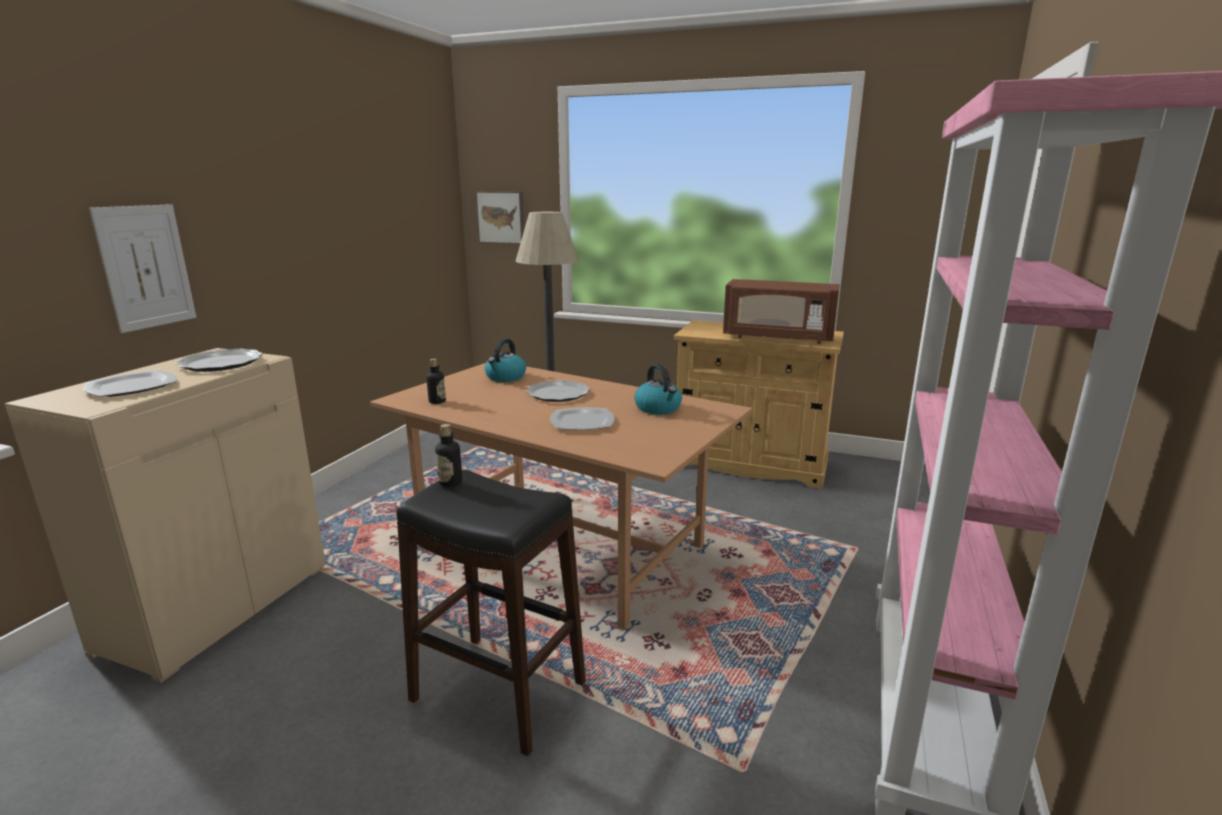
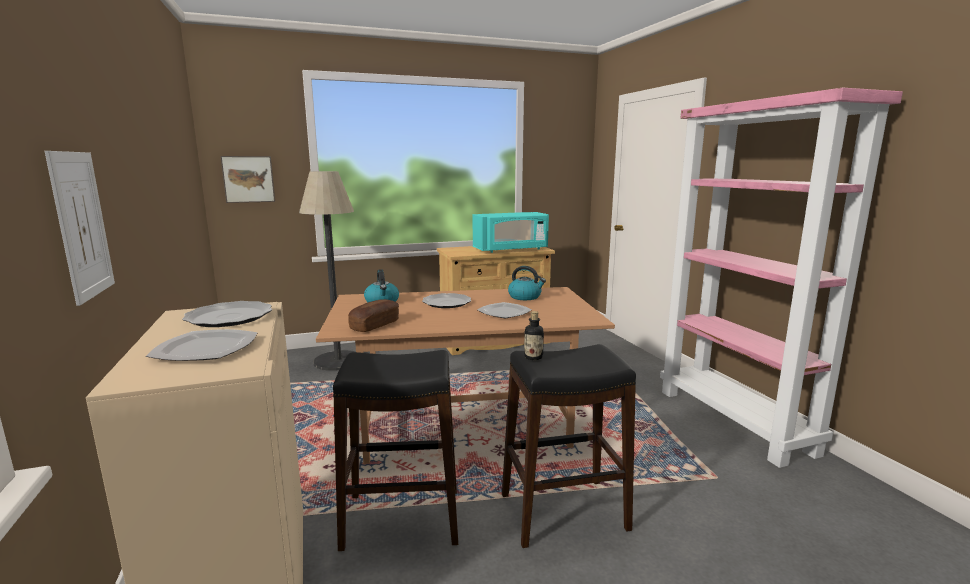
camera: 40 degrees left, 5 degrees down
(371, 613) = (401, 519): none -> black stool
(437, 401) = (375, 325): bottle -> bread
(778, 337) = (511, 249): brown microwave -> turquoise microwave

